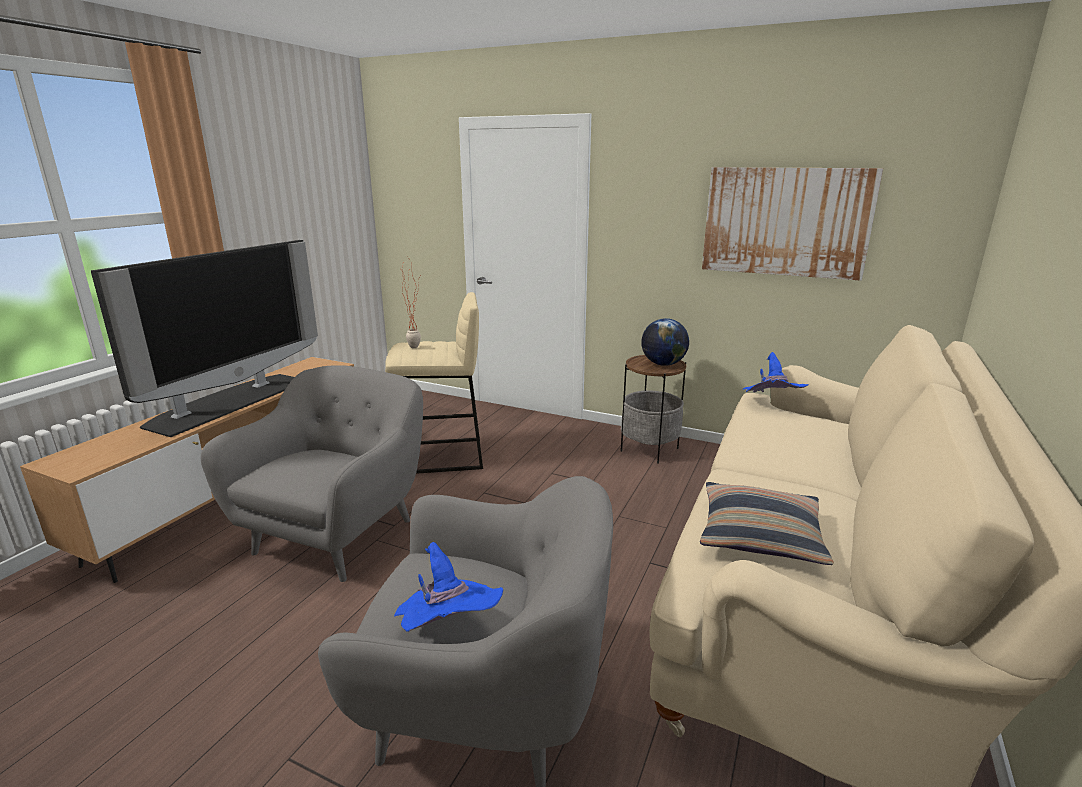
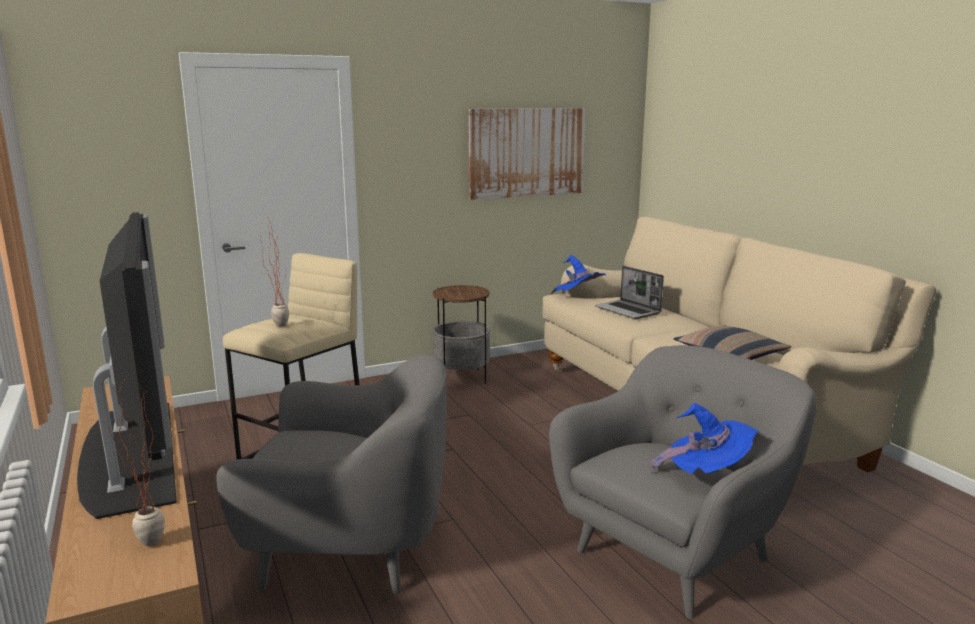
camera: 50 degrees left, 5 degrees down
(108, 453) = (146, 548): none -> potted plant
(338, 533) = (351, 549): grey armchair -> grey armchair turned 120 degrees clockwise
(663, 364) = (466, 291): globe -> none
(781, 437) = (628, 311): none -> laptop

